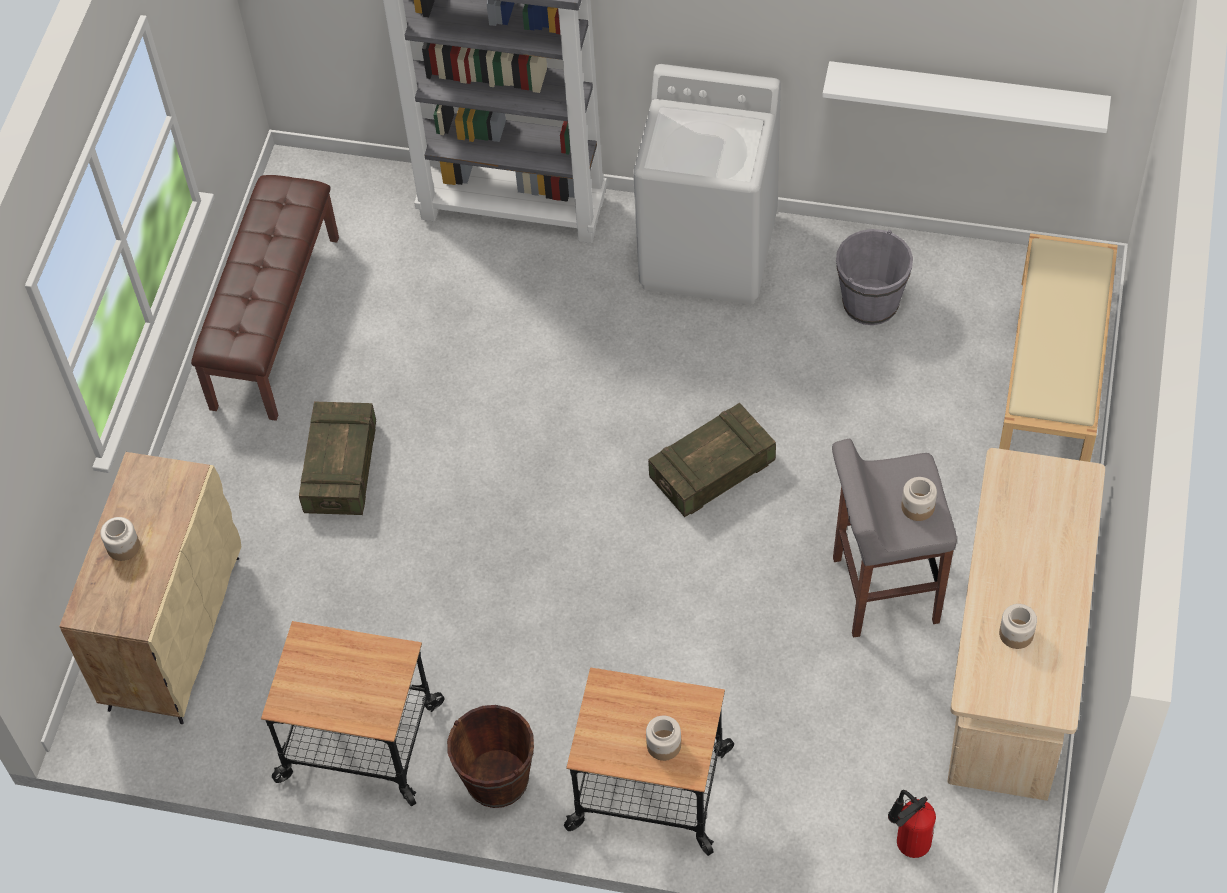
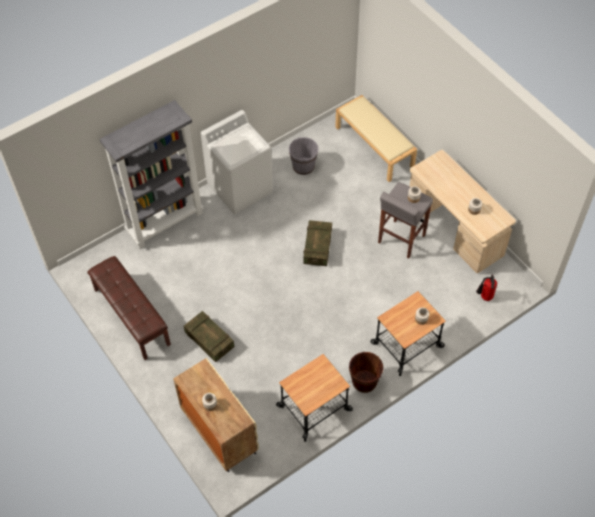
camera: 50 degrees left, 0 degrees up
(966, 94) = (301, 74): white shelf -> none

